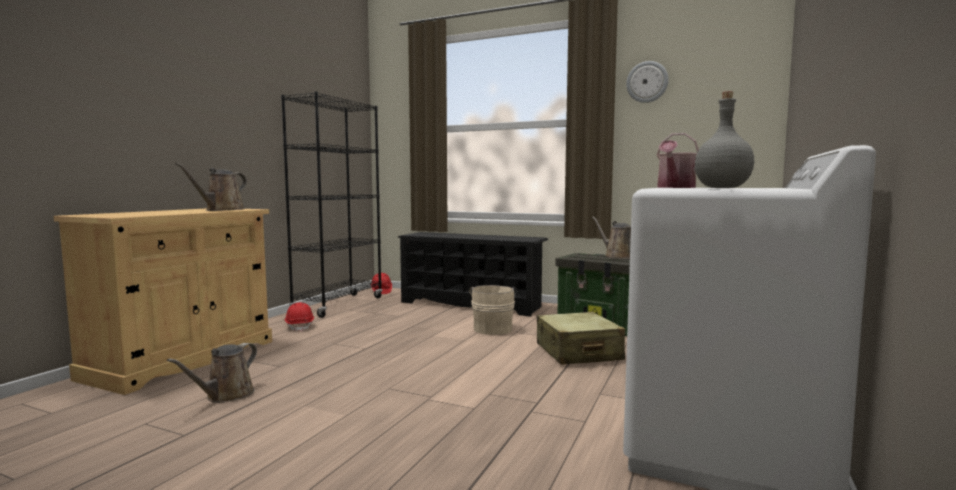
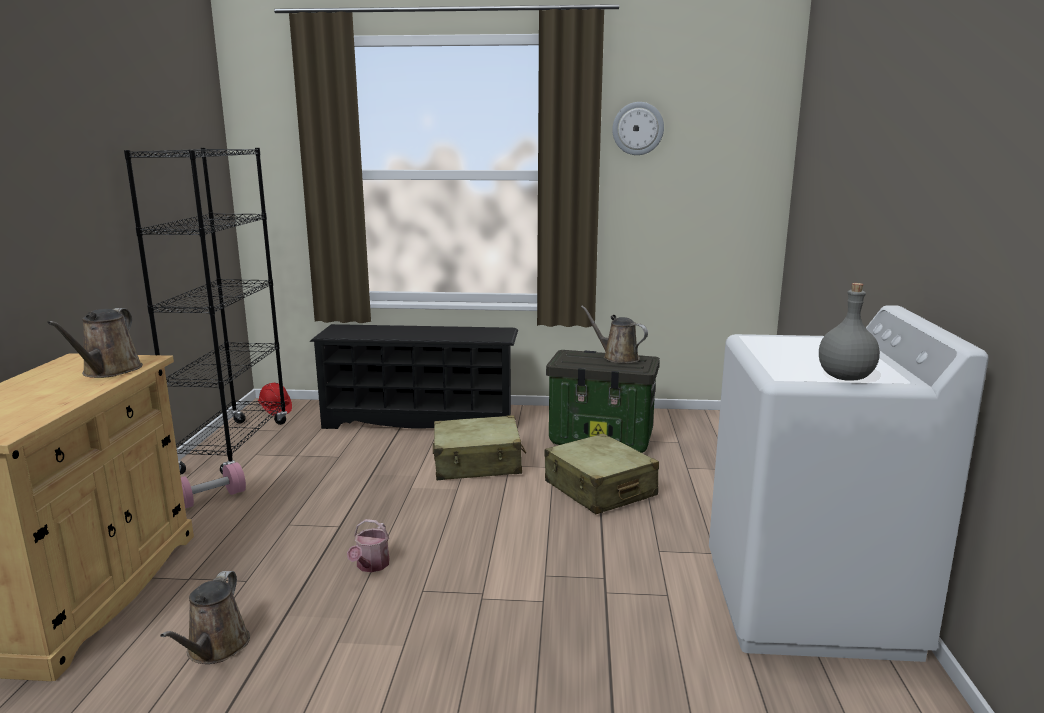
camera: 20 degrees left, 10 degrees up
(300, 326) = (210, 499): red hard hat -> pink dumbbell
(493, 328) = (477, 463): beige bucket -> beige suitcase
(674, 187) = (776, 356): watering can -> watering can (371, 566)

